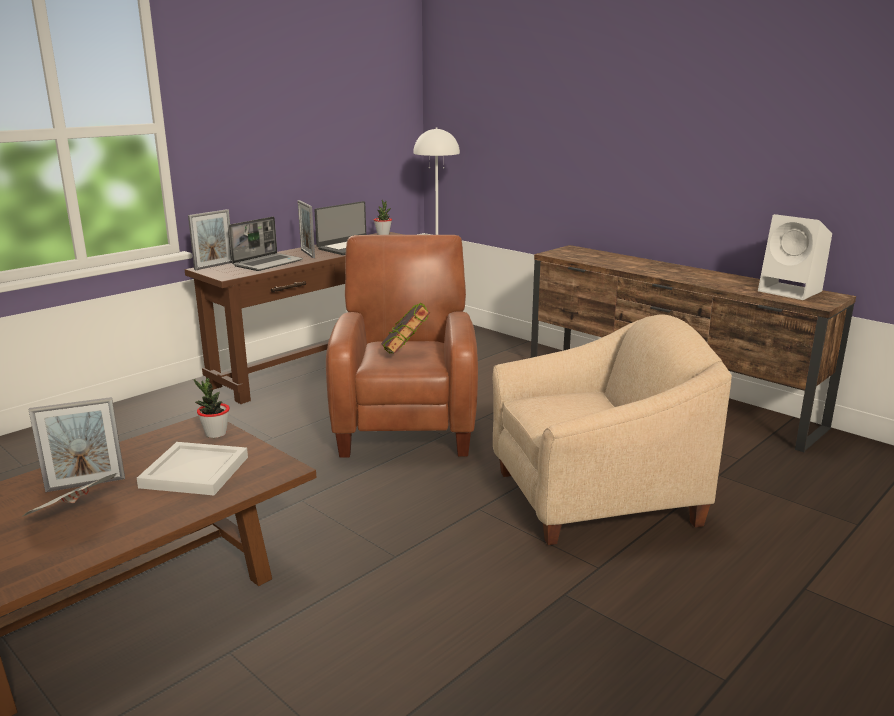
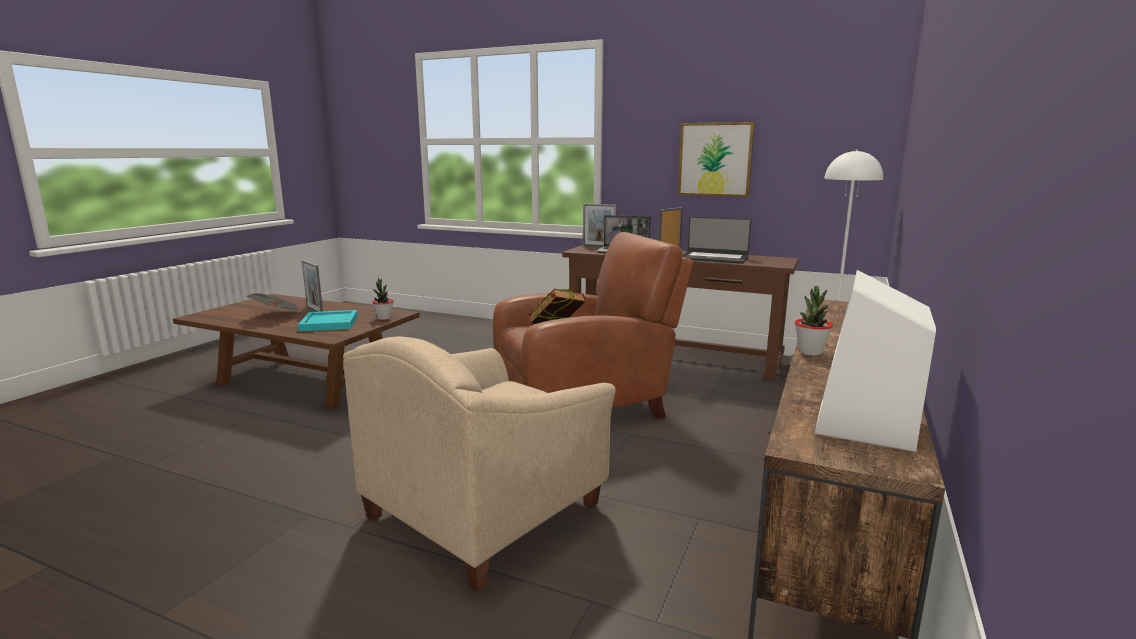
camera: 70 degrees right, 5 degrees down
(194, 471) = (330, 323): white tray -> turquoise tray
(293, 142) = (715, 159): none -> picture
(383, 235) = (778, 258): potted plant -> potted plant (810, 352)
(594, 497) = (486, 512): beige armchair -> beige armchair turned 75 degrees clockwise

